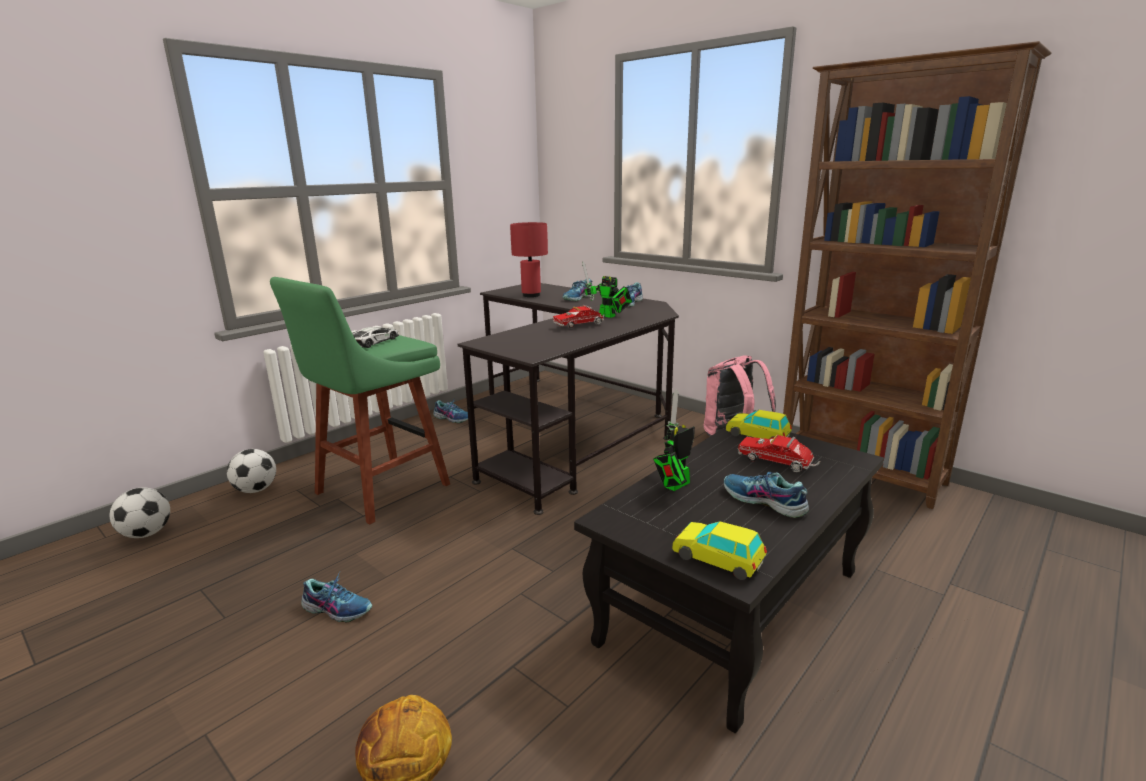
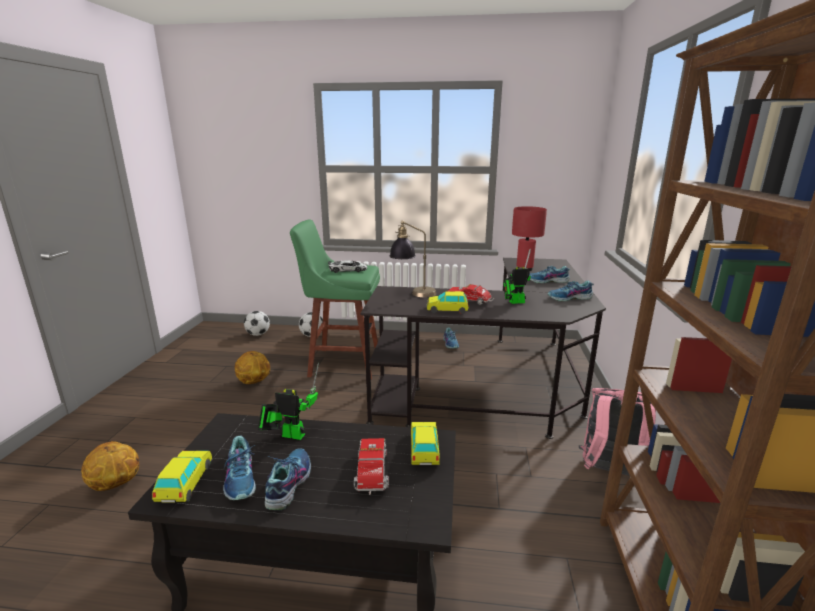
camera: 55 degrees right, 0 degrees up
(304, 572) = (253, 382): none -> basketball
(338, 609) = (230, 405): shoe -> shoe (241, 478)
(515, 336) = (413, 293): none -> table lamp
(587, 336) = (447, 309): none -> toy car
(609, 316) = (514, 302): toy robot -> toy robot turned 75 degrees clockwise

